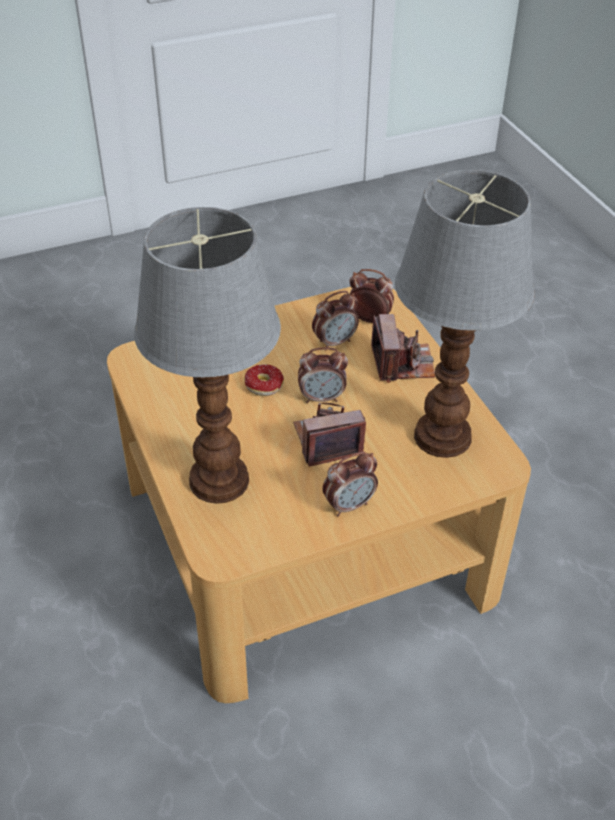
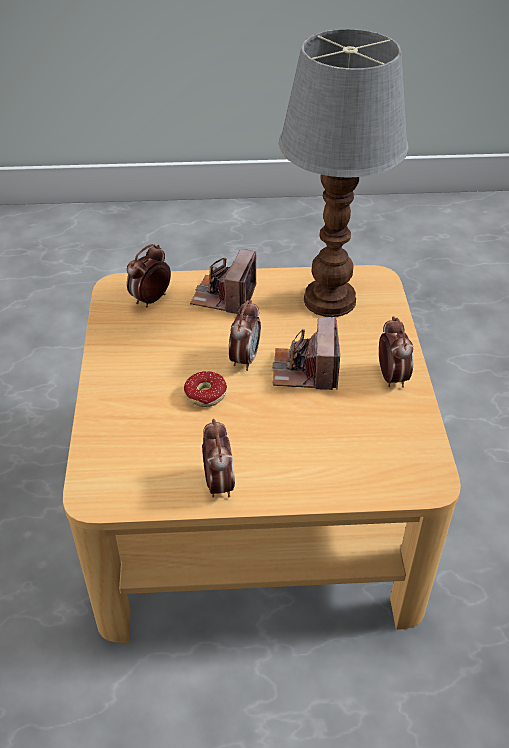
camera: 70 degrees left, 0 degrees up
(220, 479) = (326, 458): table lamp -> none
(335, 342) = (169, 330): alarm clock -> alarm clock (218, 484)
(402, 363) = (225, 296): camera -> camera turned 90 degrees counterclockwise

